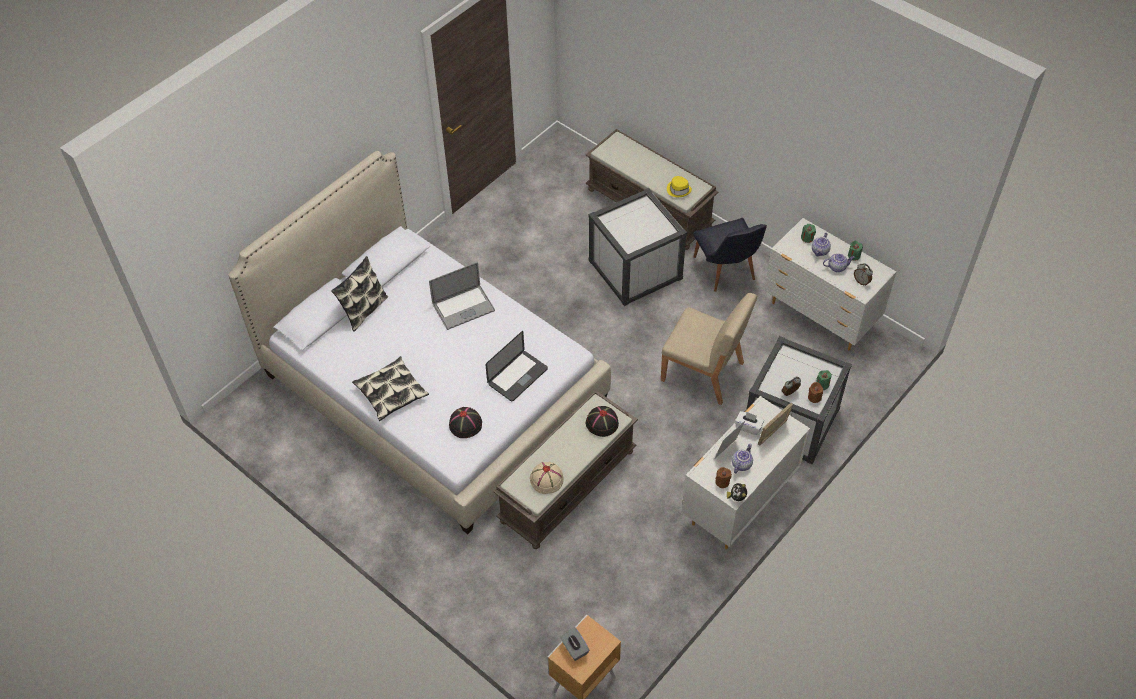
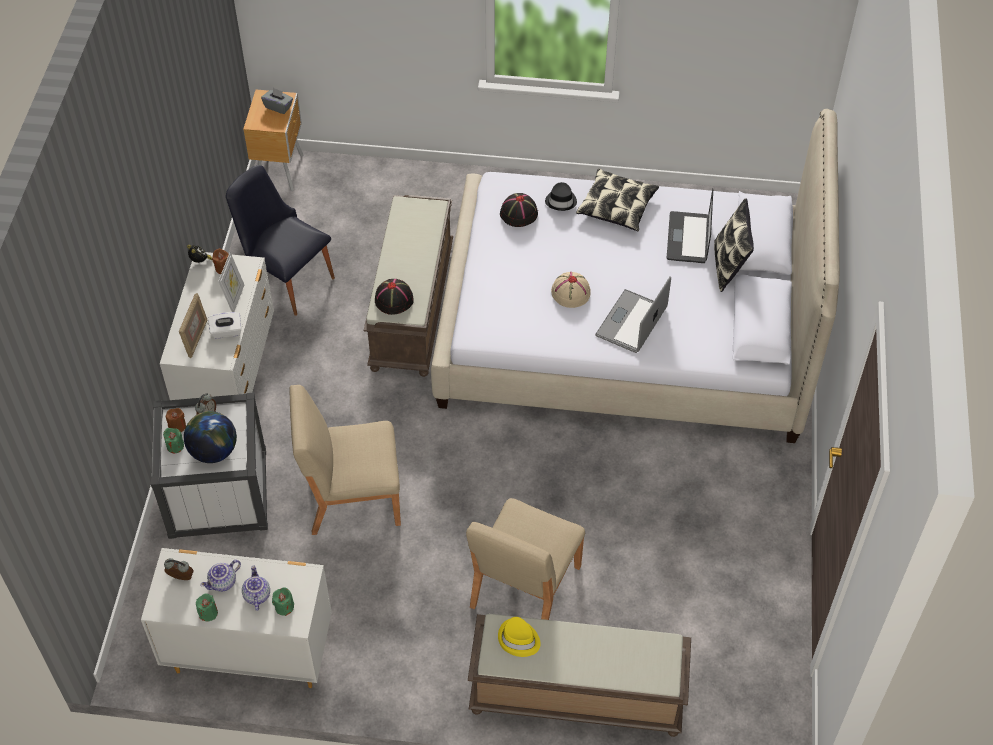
camera: 145 degrees right, 0 degrees up
(426, 417) = (561, 201): none -> black hat
(518, 376) = (509, 282): laptop -> laptop (688, 238)
(547, 480) = (407, 225): beige hat -> beige hat (570, 292)
(635, 269) = (524, 587): white storage box -> beige chair
(726, 273) = (407, 649): black chair -> black chair (285, 277)
(741, 464) = (213, 293): teapot -> none
(797, 368) = (213, 451): none -> globe

